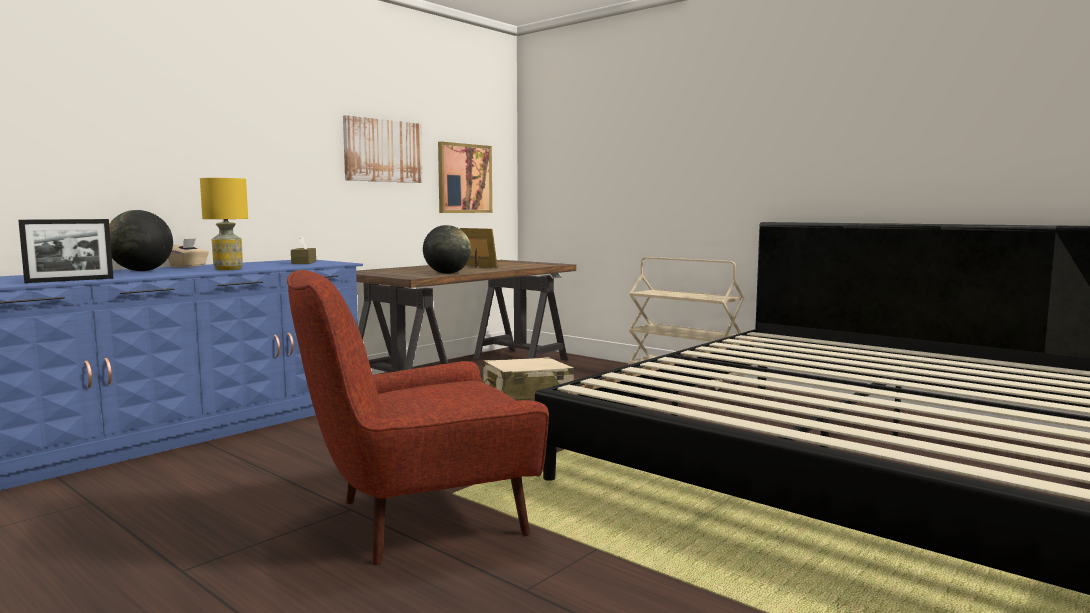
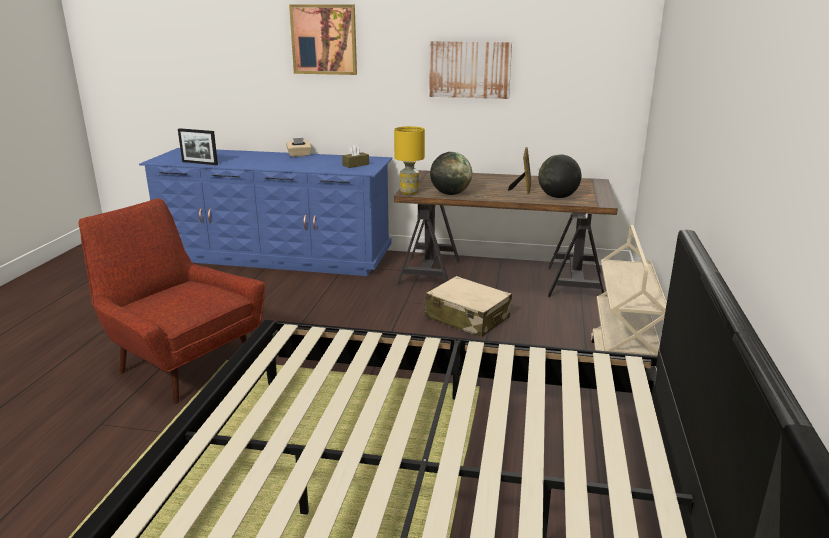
camera: 60 degrees right, 15 degrees up
(142, 271) = (261, 157): globe -> globe (558, 197)
(228, 269) = (289, 165): yellow table lamp -> yellow table lamp (409, 193)
(464, 178) = (567, 94): picture -> picture (324, 39)

